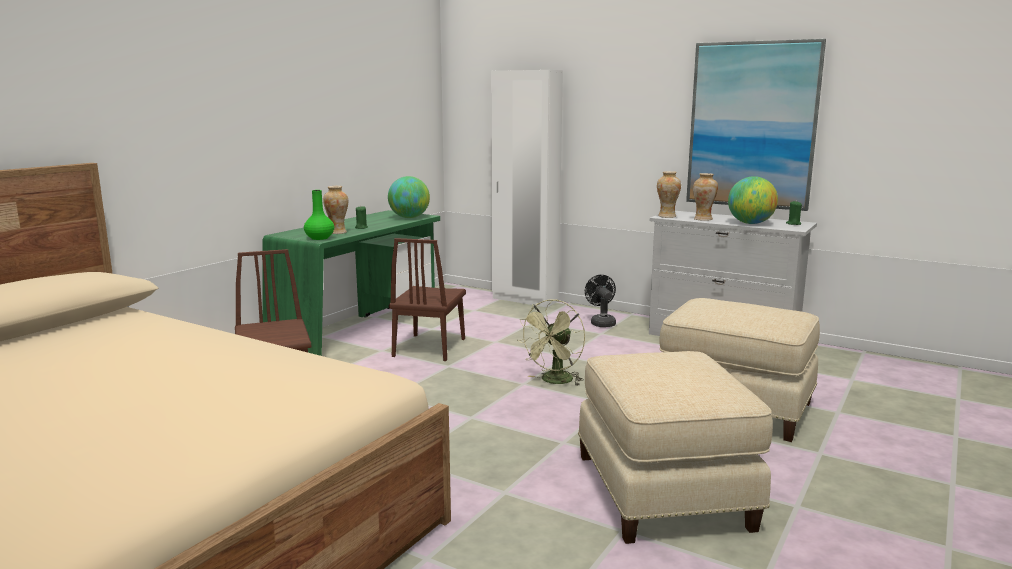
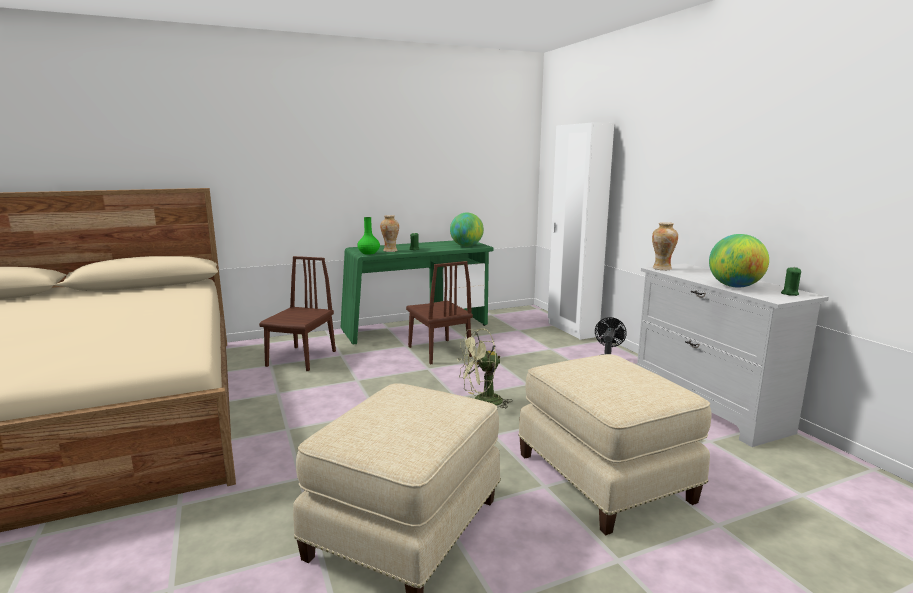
camera: 35 degrees right, 0 degrees up
(429, 347) = (439, 351): brown chair -> brown chair turned 75 degrees counterclockwise
(703, 219) = (692, 276): vase -> none
(752, 125) = (770, 177): picture -> none

